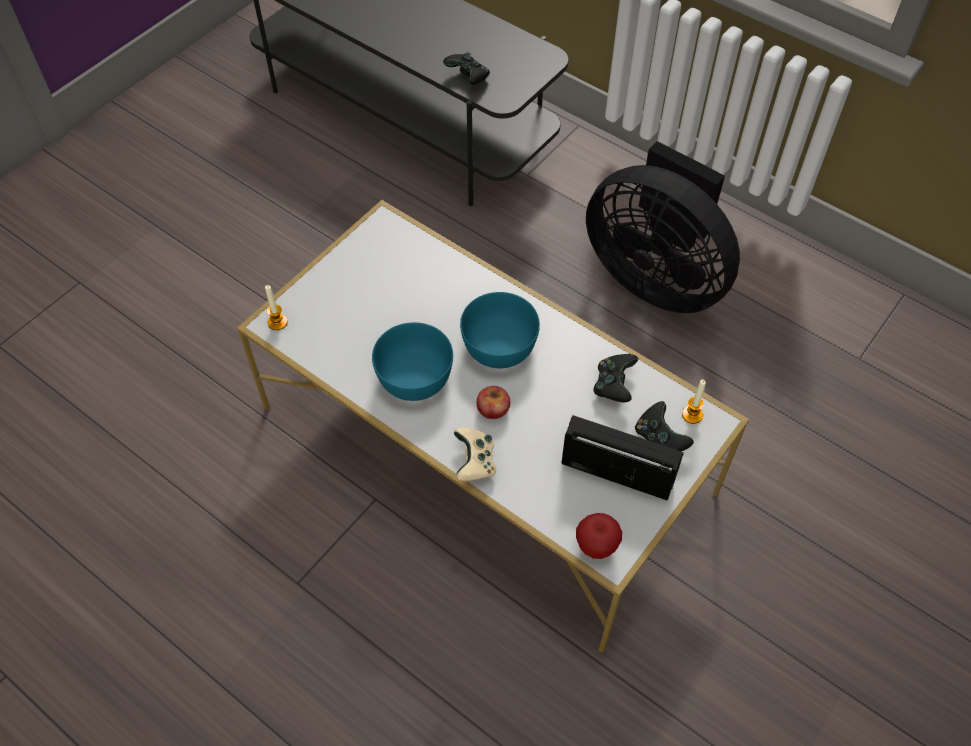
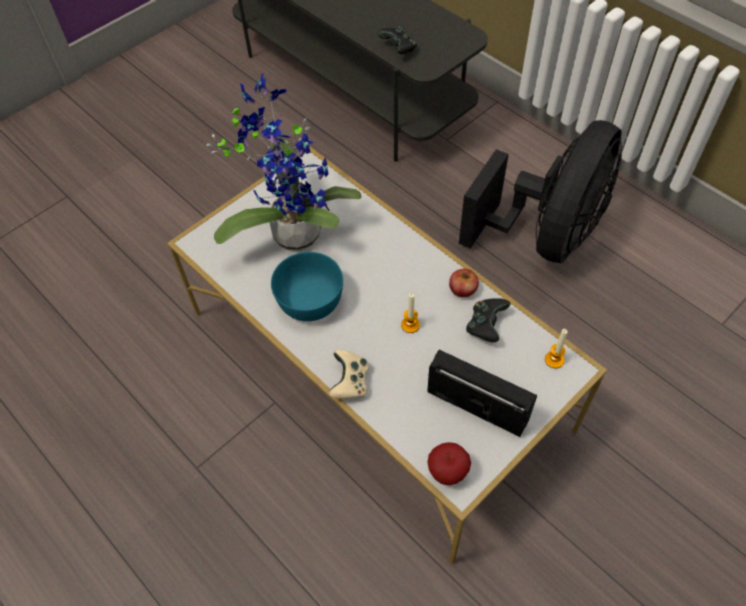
camera: 10 degrees right, 0 degrees up
(277, 322) = (201, 241): candle -> candle (410, 325)
(381, 300) = (293, 230): none -> potted plant
(493, 408) = (374, 335): apple -> apple (463, 289)
(500, 345) = (390, 279): turquoise bowl -> none
(655, 277) = (546, 235): black fan -> black fan turned 105 degrees counterclockwise
(659, 439) = (520, 379): black game controller -> none

